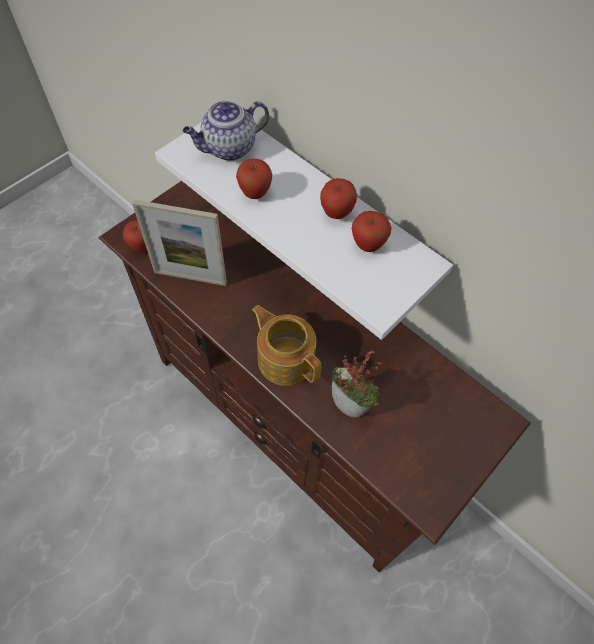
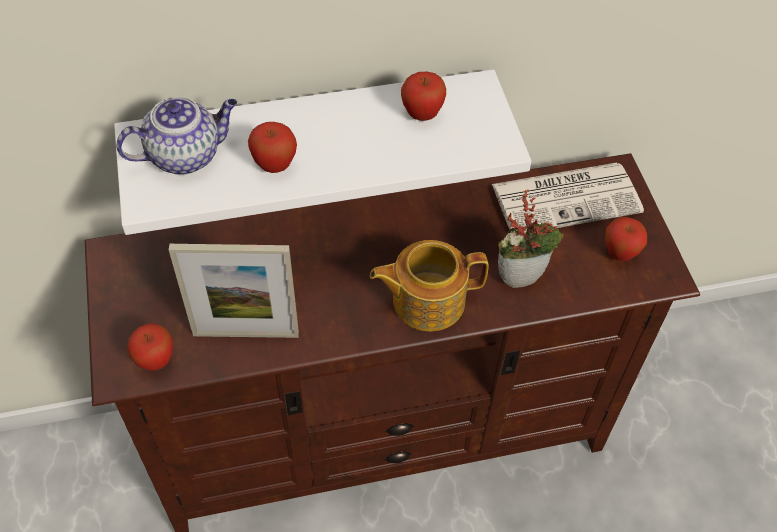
camera: 55 degrees left, 5 degrees down
(190, 277) = (246, 334): picture frame -> picture frame turned 45 degrees clockwise
(228, 149) = (186, 155): teapot -> teapot turned 120 degrees counterclockwise
(336, 213) = (361, 116): apple -> apple (620, 253)
(445, 399) = (567, 198): none -> newspaper

